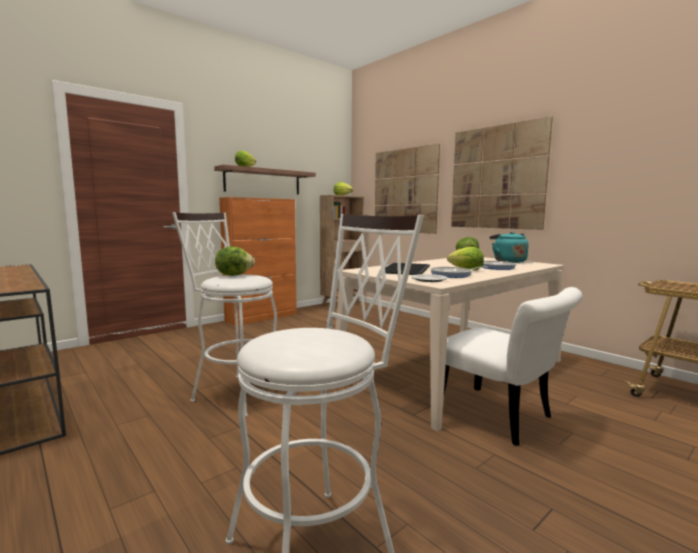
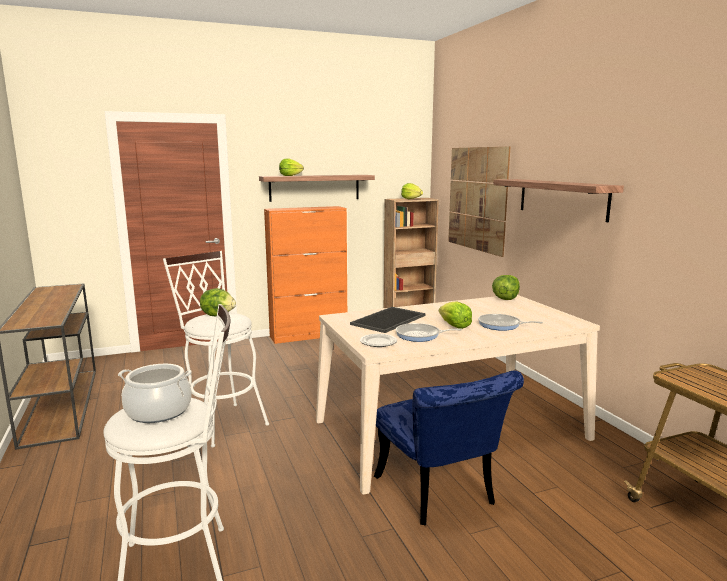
camera: 20 degrees right, 5 degrees up
(307, 339) = (158, 411): none -> cooking pot
(496, 177) = (562, 198): picture -> shelf
(502, 419) = (440, 496): white chair -> blue chair
(508, 261) = (539, 313): turquoise kettle -> none

